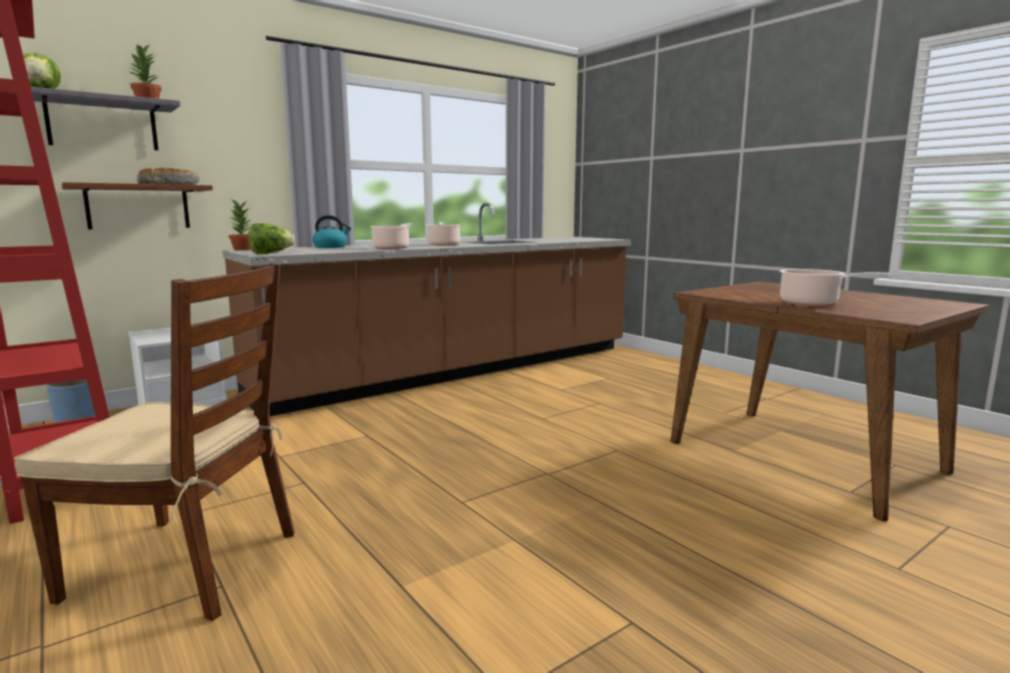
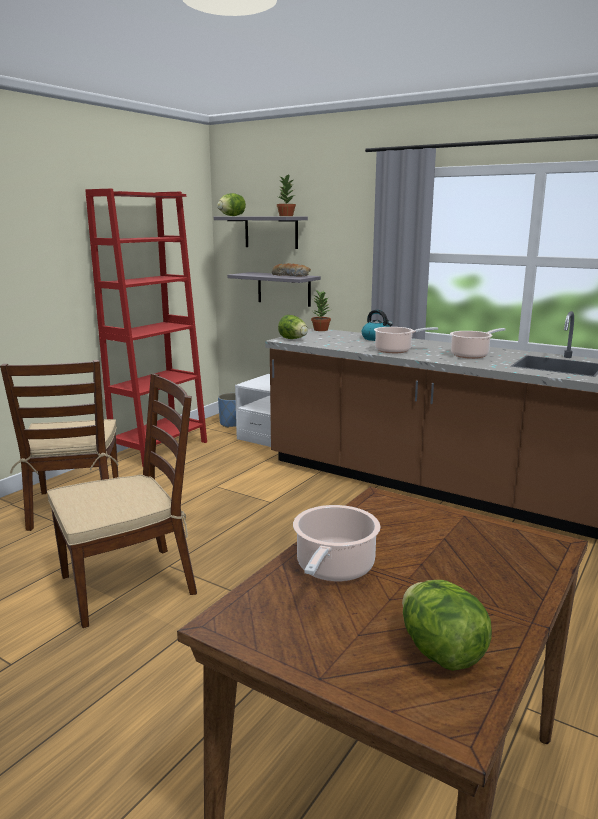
camera: 70 degrees right, 5 degrees up
(138, 207) = (284, 289): brown shelf -> grey shelf
(487, 529) = (129, 584): none -> brown chair
(898, 300) = (440, 652): none -> lettuce

